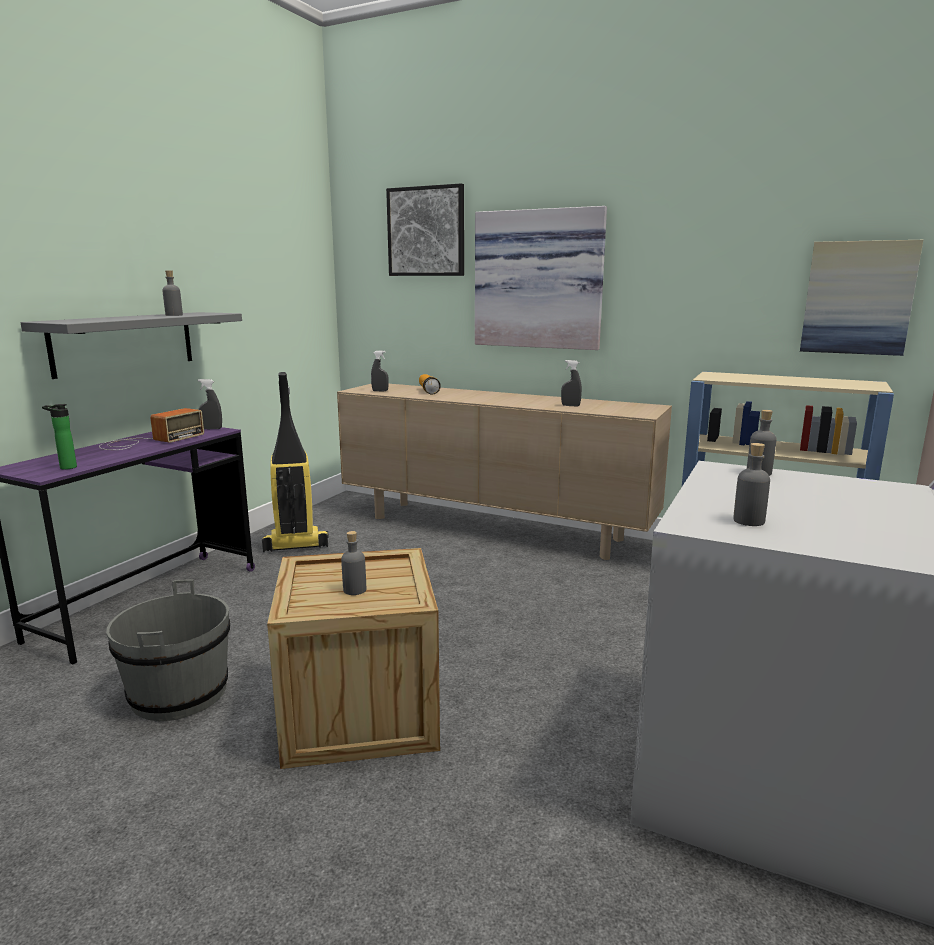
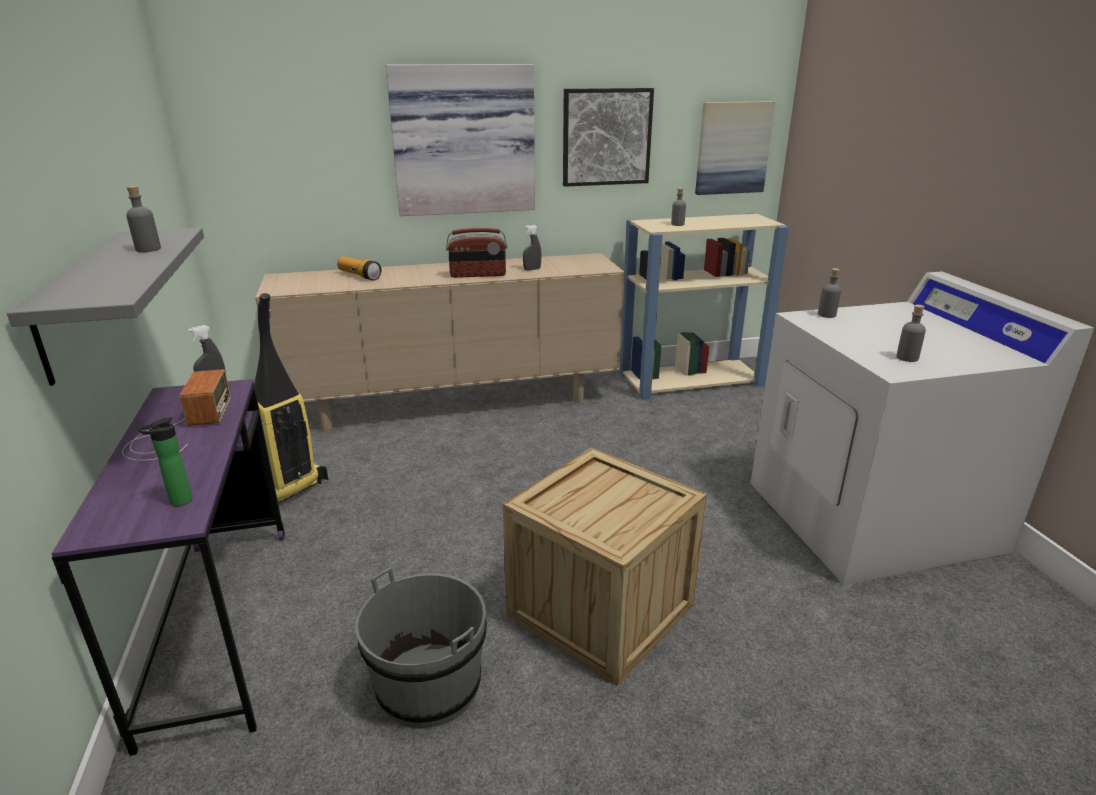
camera: 40 degrees left, 10 degrees up
(354, 590) = (616, 506): grey bottle -> grey bottle (677, 224)
(380, 391) = (306, 286): grey spray bottle -> none
(426, 232) = (315, 85): picture -> picture (606, 137)
(514, 402) = (478, 275): none -> radio

